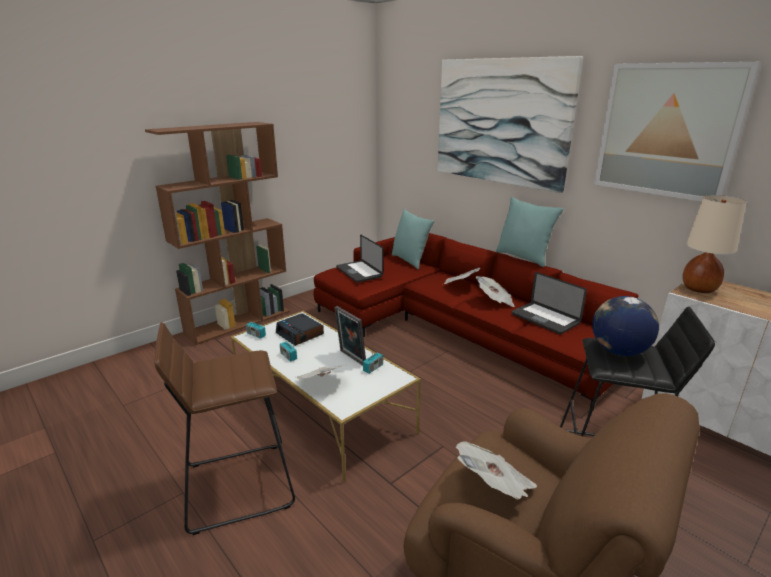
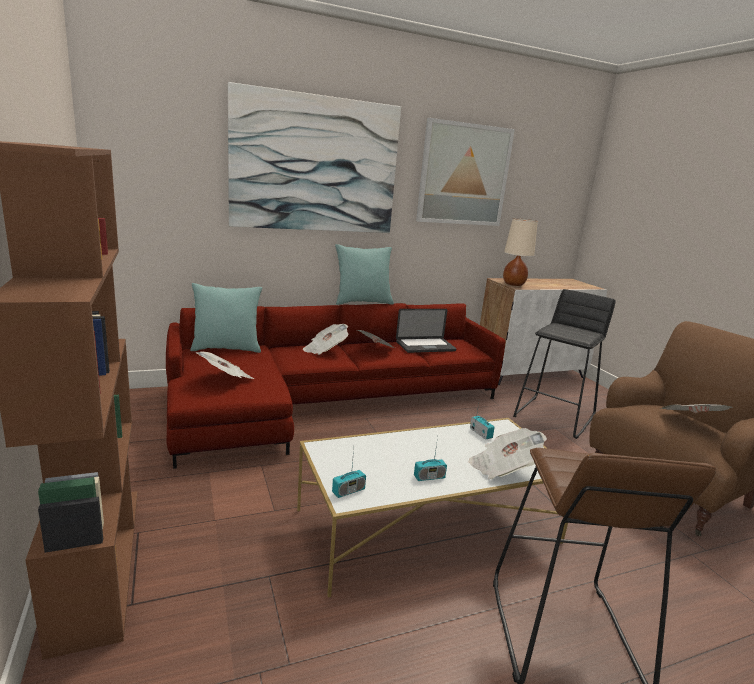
camera: 70 degrees left, 5 degrees down
(300, 334) = (372, 457): alarm clock -> none
(351, 358) = (455, 440): picture frame -> none
(359, 272) = (226, 379): laptop -> newspaper
(618, 351) = (563, 330): globe -> none

